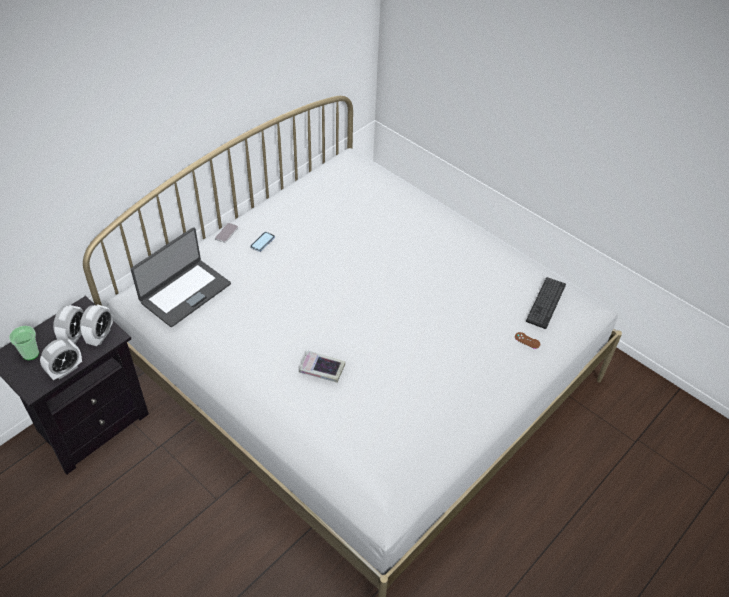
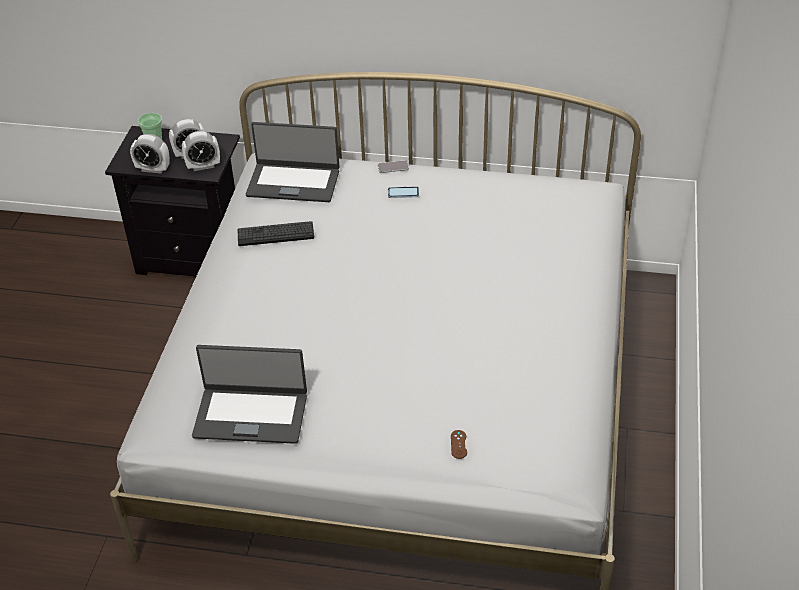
camera: 60 degrees right, 5 degrees down
(322, 369) = (279, 310): book -> none
(418, 437) = (251, 414): none -> laptop
(546, 303) = (534, 437): keyboard -> keyboard (275, 234)

